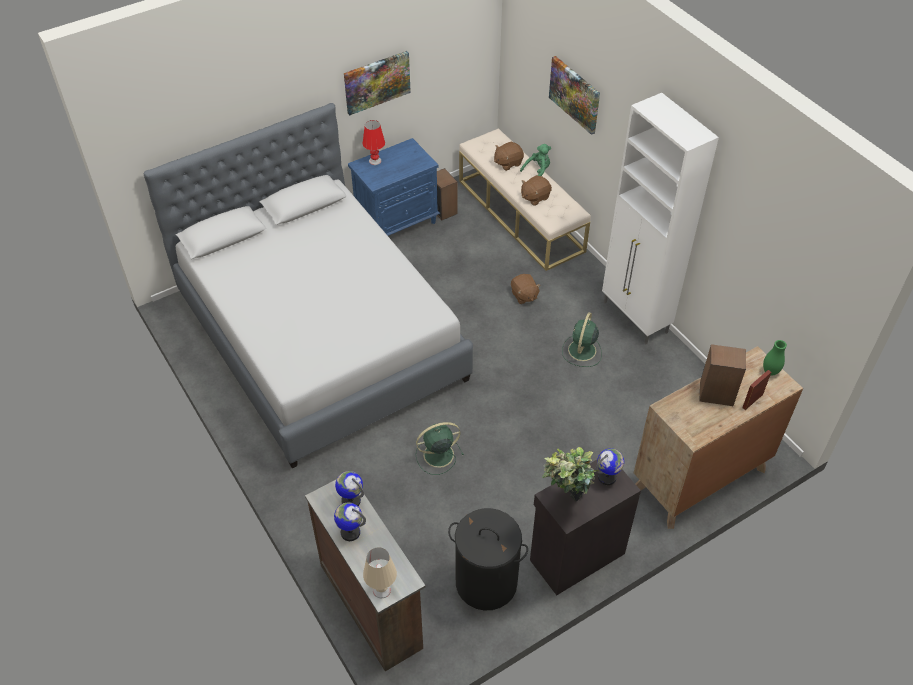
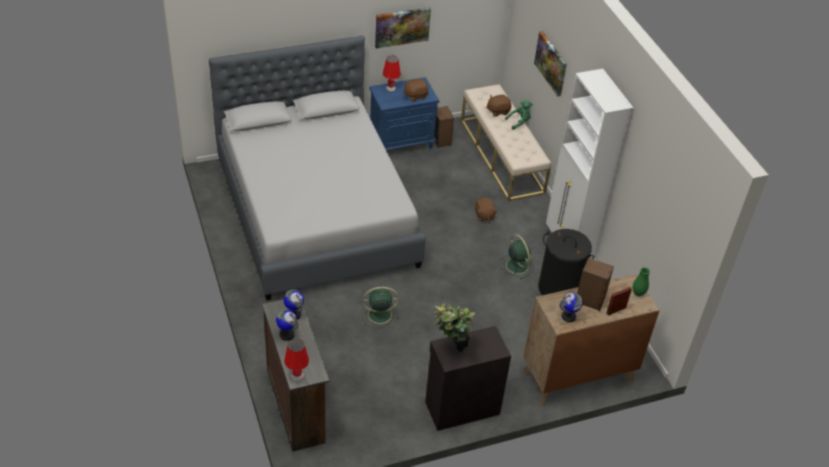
camera: 10 degrees right, 5 degrees down
(381, 590) = (297, 376): beige table lamp -> red table lamp
(486, 582) = (386, 410): black laundry basket -> black laundry basket (559, 288)
(535, 197) = (510, 140): brown plush toy -> brown plush toy (415, 96)
(581, 351) = (516, 265): green fan -> green fan turned 120 degrees clockwise
(607, 477) = (489, 341): globe -> globe (568, 316)

